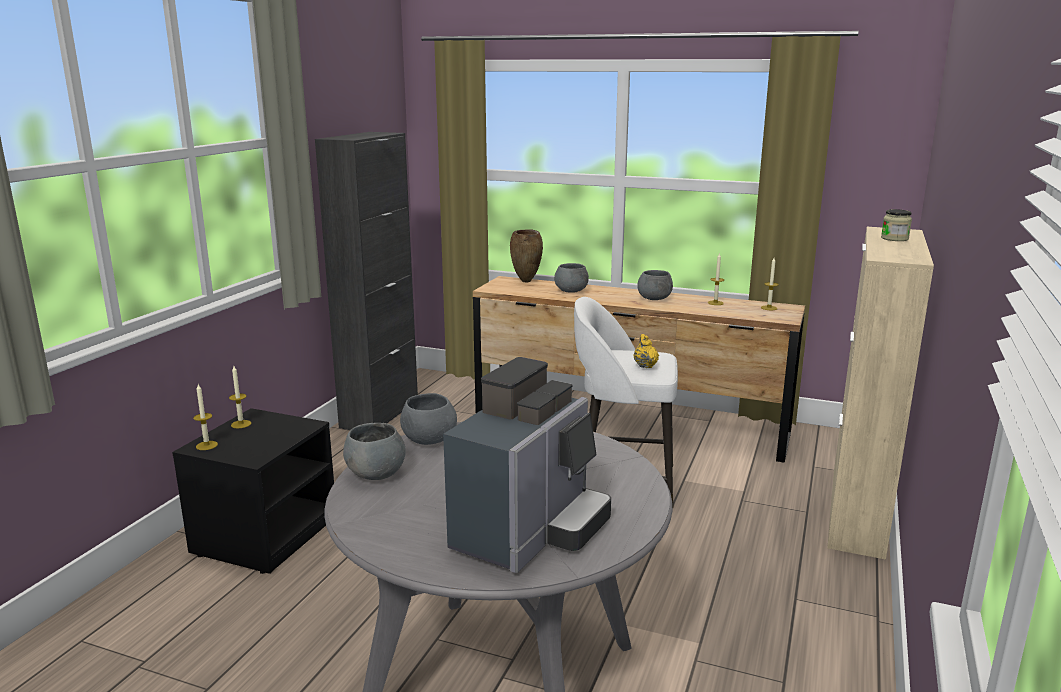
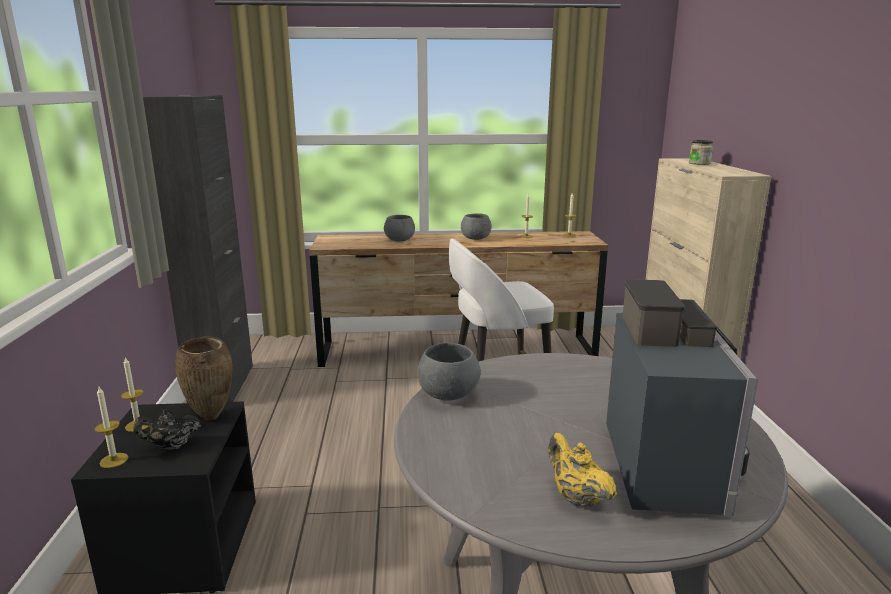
camera: 25 degrees left, 0 degrees up
(250, 444) = (170, 446): none -> black teapot
(376, 474) = (441, 444): grey bowl -> none
(526, 281) = (350, 237): brown vase -> brown vase (212, 417)
(645, 365) = (520, 293): yellow teapot -> yellow teapot (576, 497)

